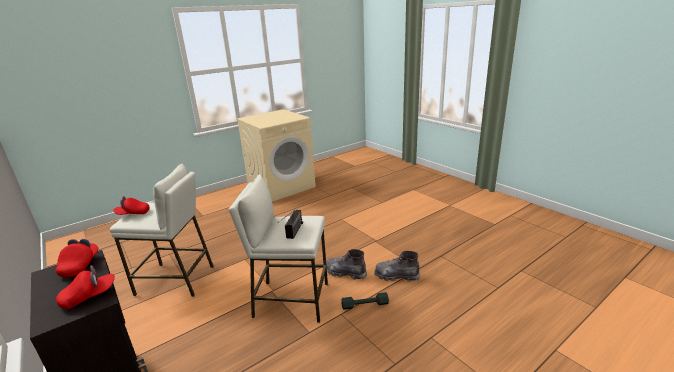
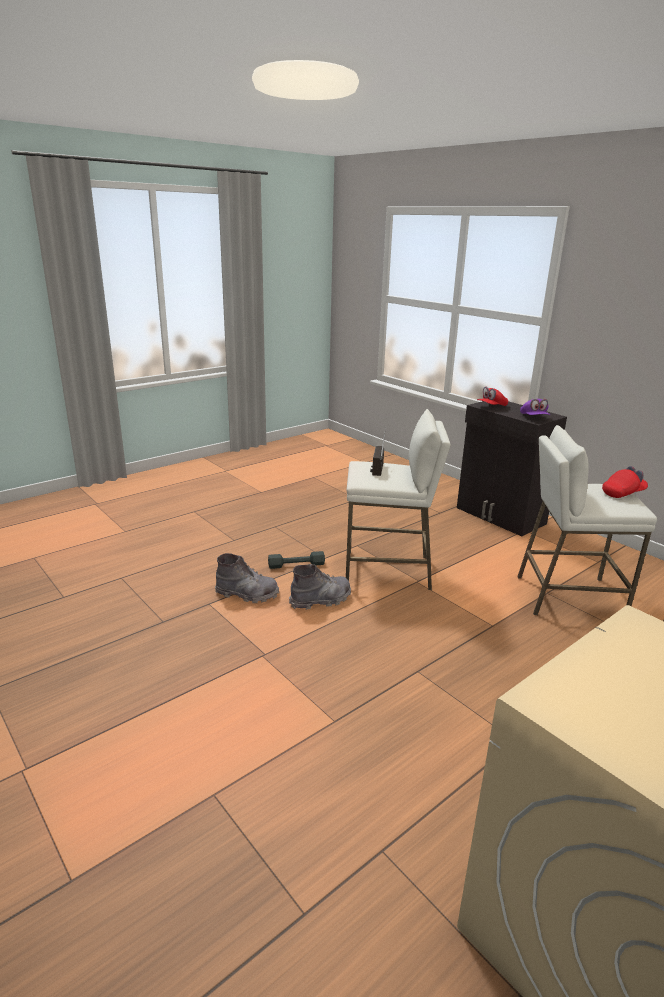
camera: 175 degrees right, 0 degrees up
(80, 265) = (534, 418): red cap -> purple cap
(345, 273) = (321, 600): grey boot -> grey boot turned 45 degrees counterclockwise

